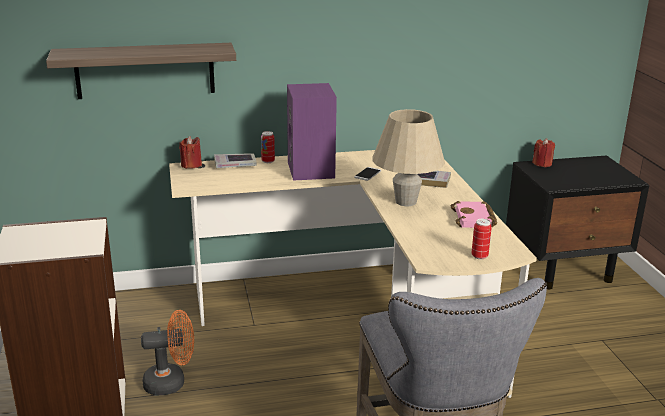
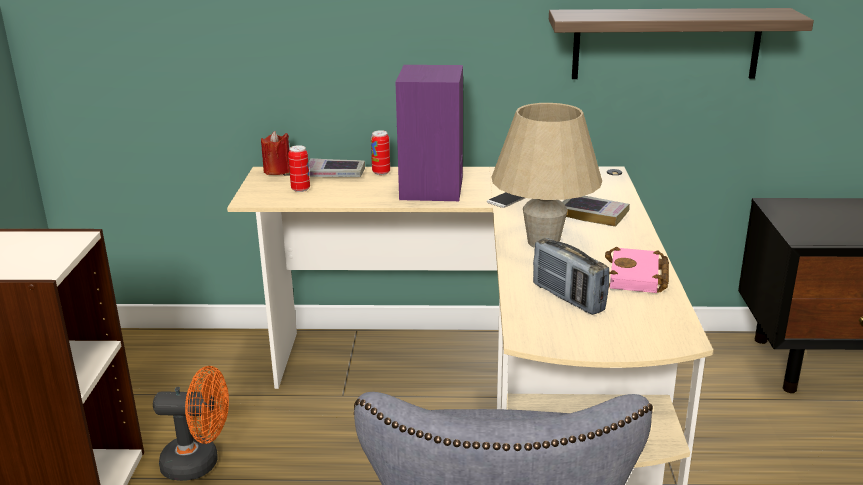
camera: 15 degrees right, 0 degrees up
(145, 70) = (220, 40): shelf -> shelf (666, 44)
(439, 235) = (568, 298): none -> radio
(479, 256) = (617, 337): can -> can (300, 189)
(542, 164) = (797, 204): red candle -> none

